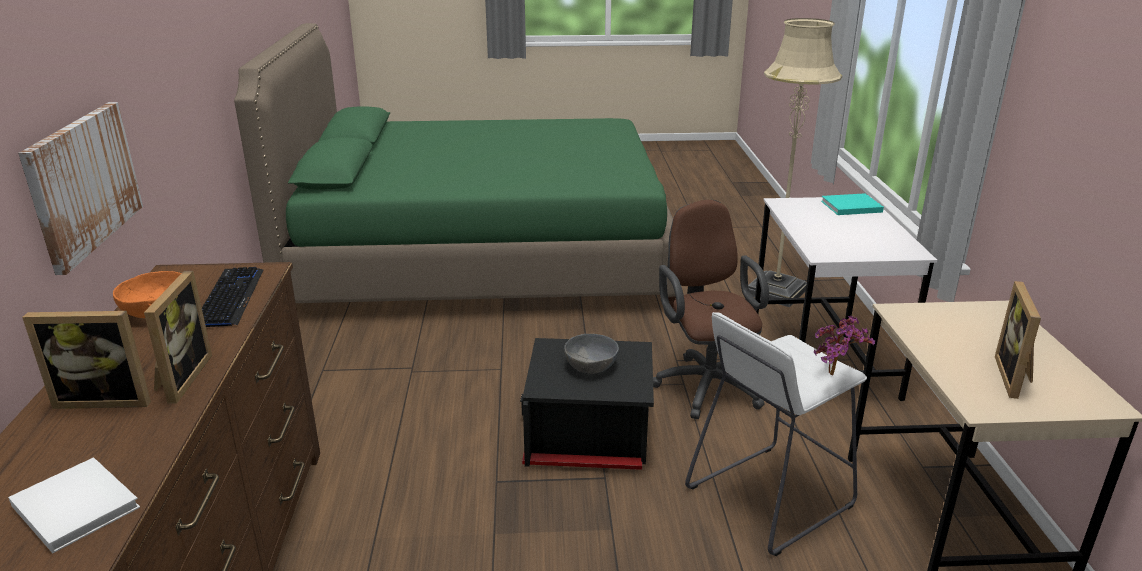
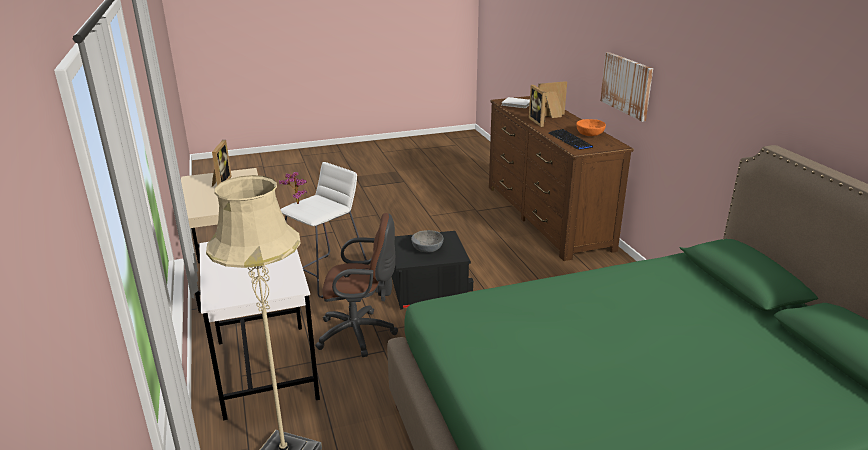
camera: 165 degrees right, 0 degrees up
(705, 384) = (360, 334): brown office chair -> brown office chair turned 60 degrees counterclockwise
(849, 206) = (231, 291): turquoise book -> none

